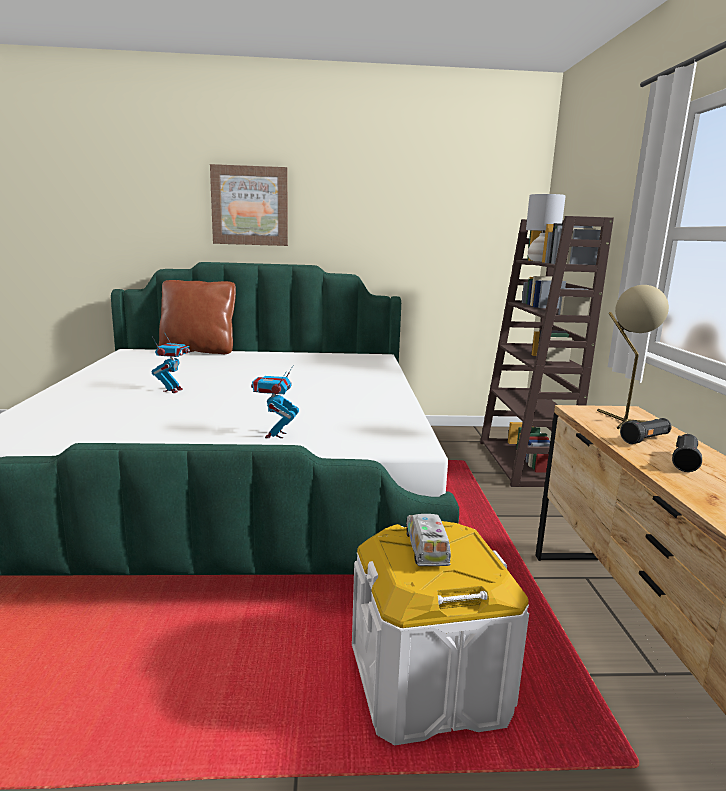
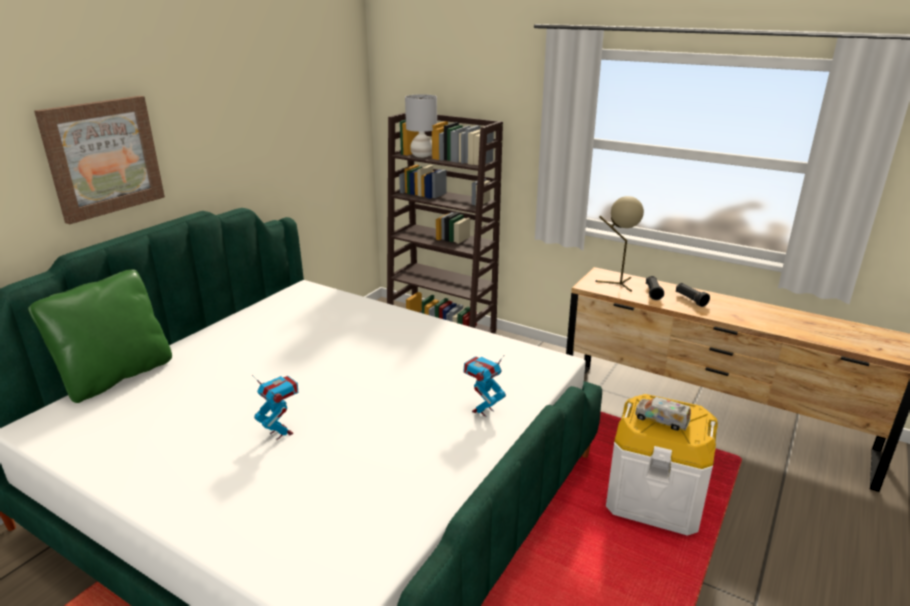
camera: 55 degrees left, 10 degrees up
(198, 351) = (117, 376): brown pillow -> green pillow
(275, 435) = (483, 410): toy robot -> toy robot turned 90 degrees clockwise

